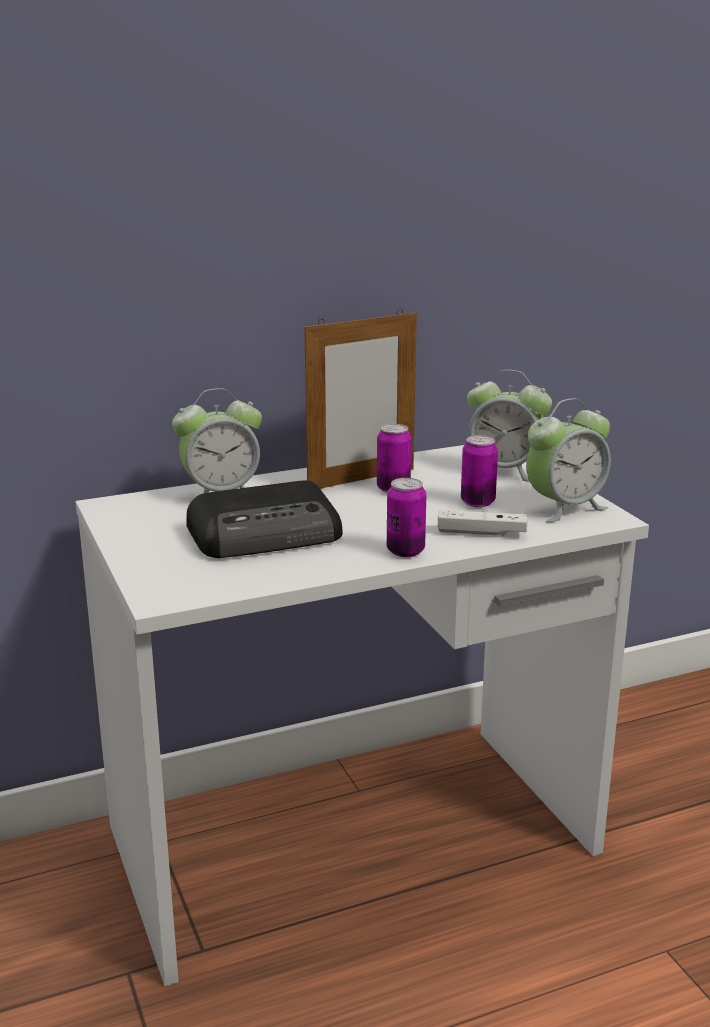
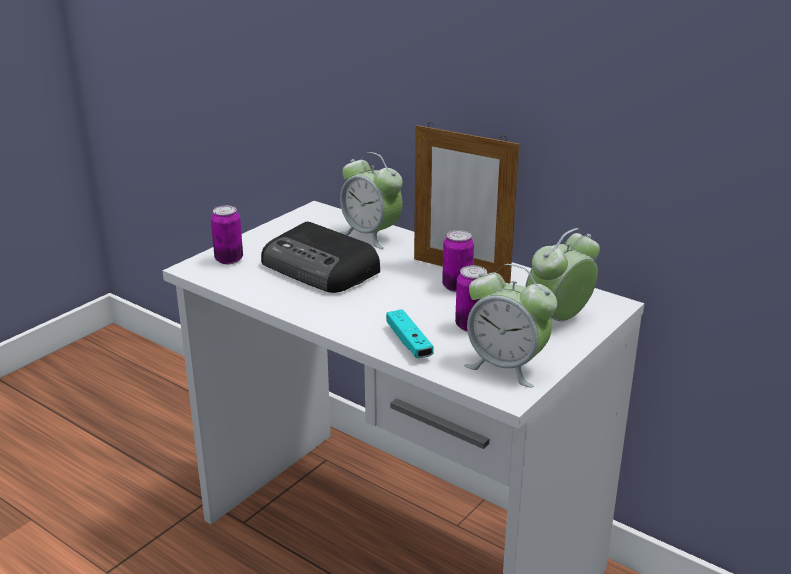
camera: 60 degrees right, 5 degrees up
(405, 551) = (341, 322): can -> can (229, 259)
(481, 532) = (409, 342): white game controller -> turquoise game controller
(504, 471) = (558, 321): alarm clock -> alarm clock turned 60 degrees clockwise

